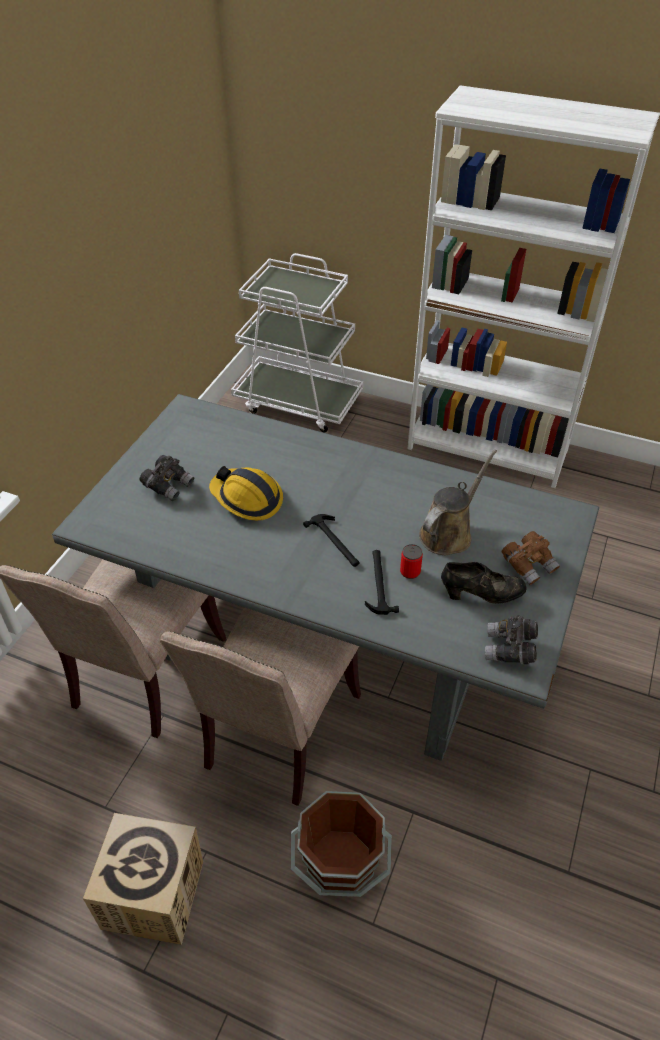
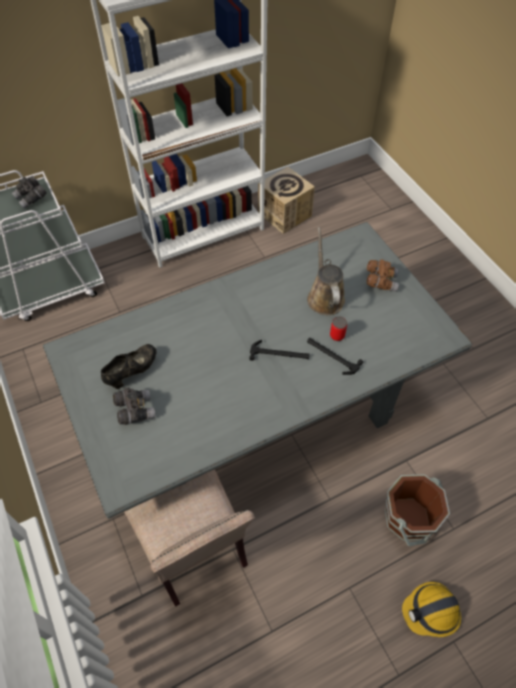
camera: 50 degrees left, 10 degrees up
(154, 894) = (355, 637): cardboard box -> cardboard box (284, 214)
(247, 499) = (195, 374): hard hat -> hard hat (431, 611)
(277, 735) = (303, 493): beige chair -> none
(481, 595) = (382, 316): black shoe -> black shoe (132, 371)
(510, 649) = (429, 333): grey binoculars -> grey binoculars (31, 198)

